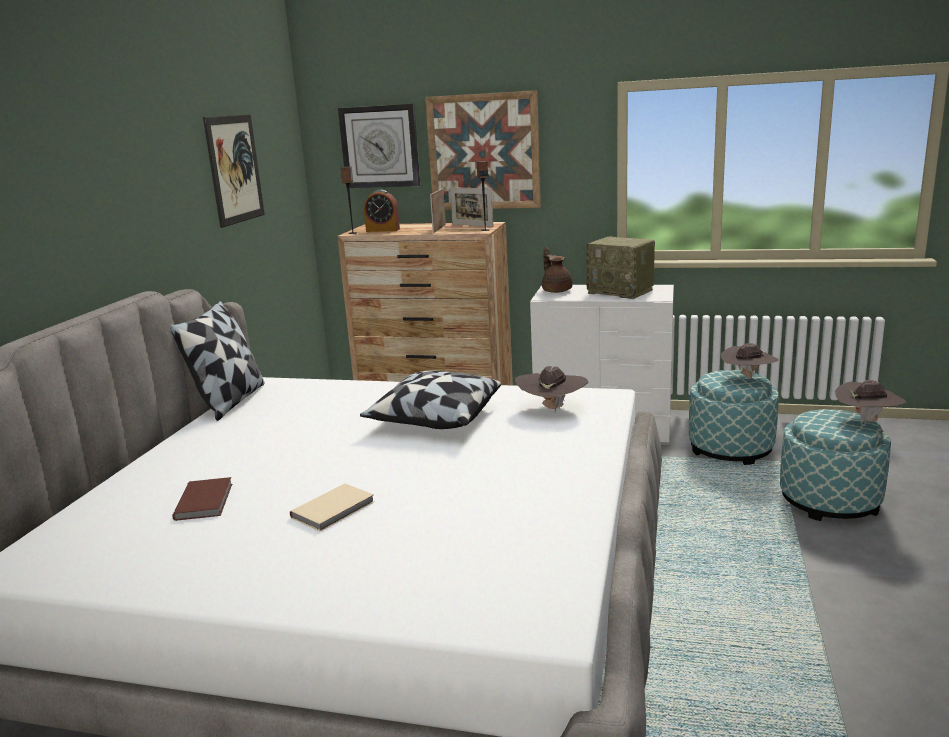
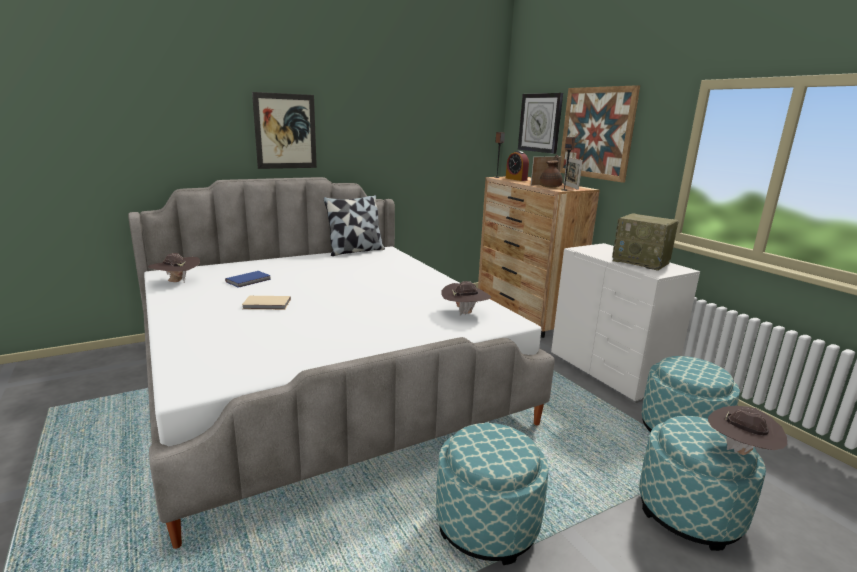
camera: 45 degrees right, 0 degrees up
(206, 501) = (249, 280): brown book -> blue book
(235, 169) = (426, 123): picture -> picture (285, 131)
(434, 419) = (401, 291): pillow -> none
(556, 290) = (600, 248): brown teapot -> brown teapot (550, 187)
(621, 291) = (642, 262): radio -> radio turned 45 degrees counterclockwise
(748, 378) = (708, 373): brown hat -> brown hat (176, 282)
(764, 602) = (487, 524): none -> ottoman

